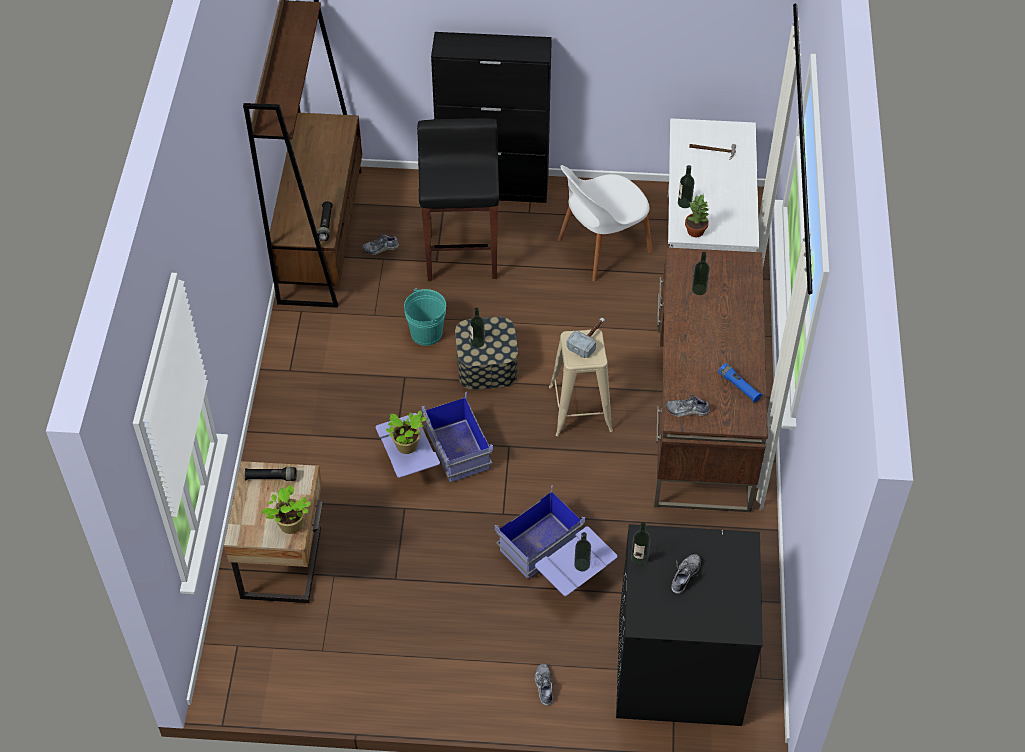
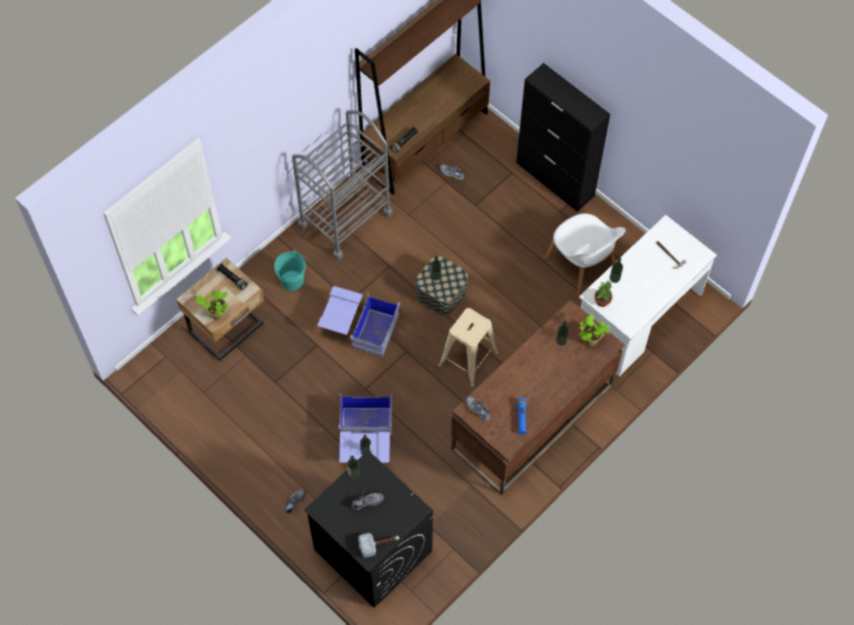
camera: 40 degrees right, 10 degrees up
(308, 364) = (345, 219): none -> grey cart
(407, 447) = (339, 311): potted plant -> potted plant (590, 340)
(426, 333) = (426, 247): turquoise bucket -> turquoise bucket (292, 281)
(462, 255) = (494, 211): black stool -> none
(589, 339) = (478, 323): hammer -> hammer (379, 544)
(602, 247) = (581, 266): white chair -> white chair turned 135 degrees counterclockwise

